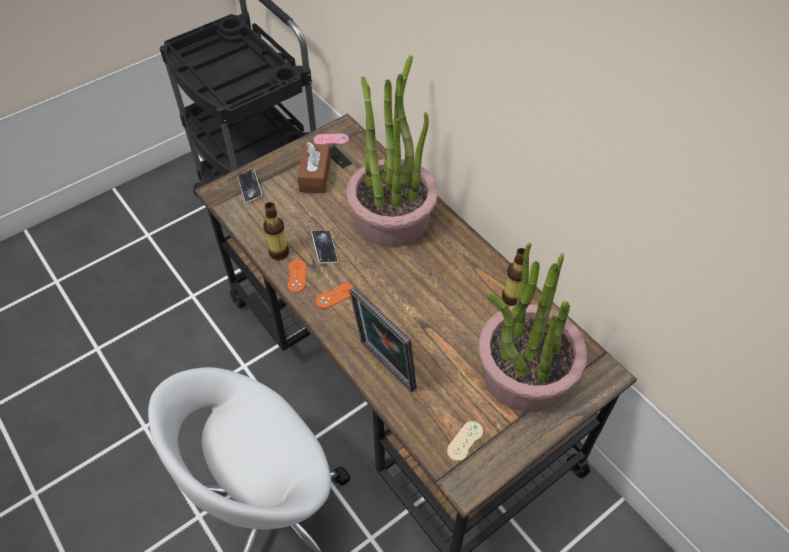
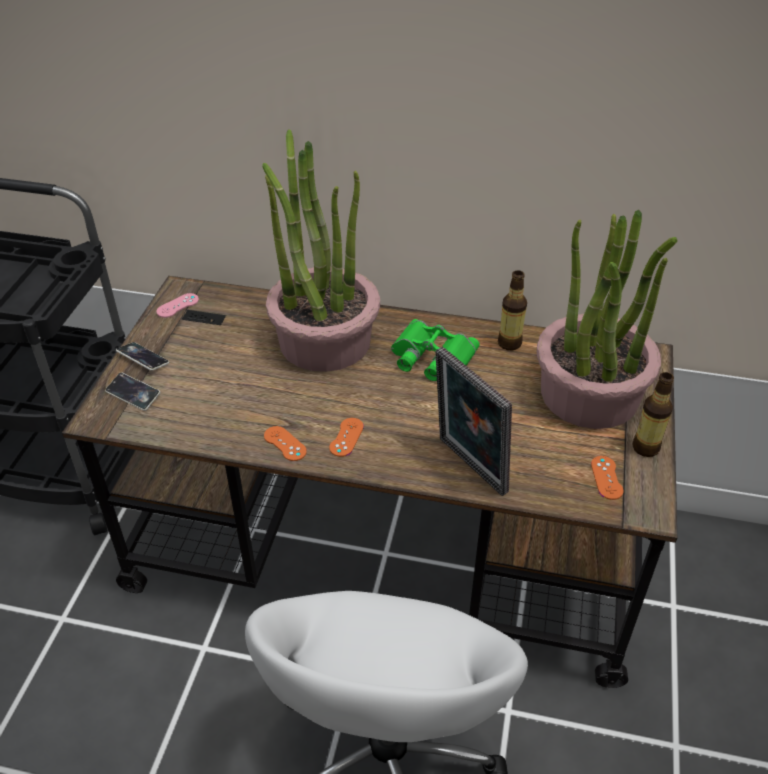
camera: 40 degrees left, 10 degrees down
(279, 253) = (240, 434): bottle -> bottle (645, 448)
(315, 175) = (197, 345): brown tissue box -> none
(324, 248) = (286, 403): phone -> phone (143, 359)
(384, 368) = (468, 467): picture frame -> picture frame turned 45 degrees clockwise
(446, 274) = (430, 357): none -> green binoculars
(465, 441) = (606, 478): beige game controller -> orange game controller

